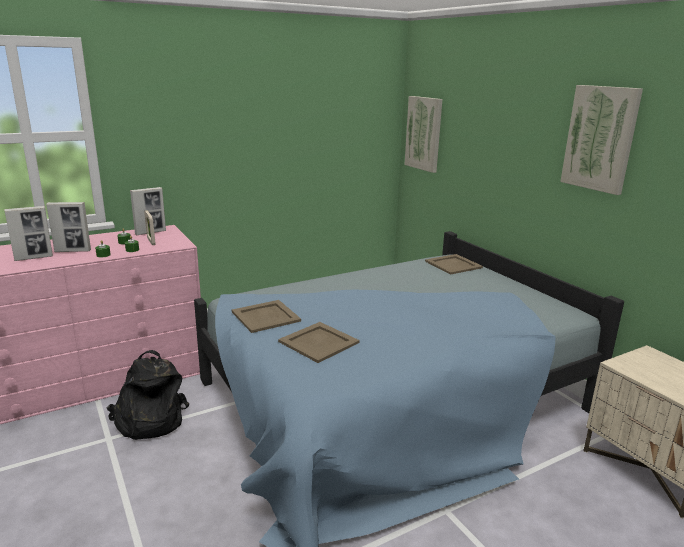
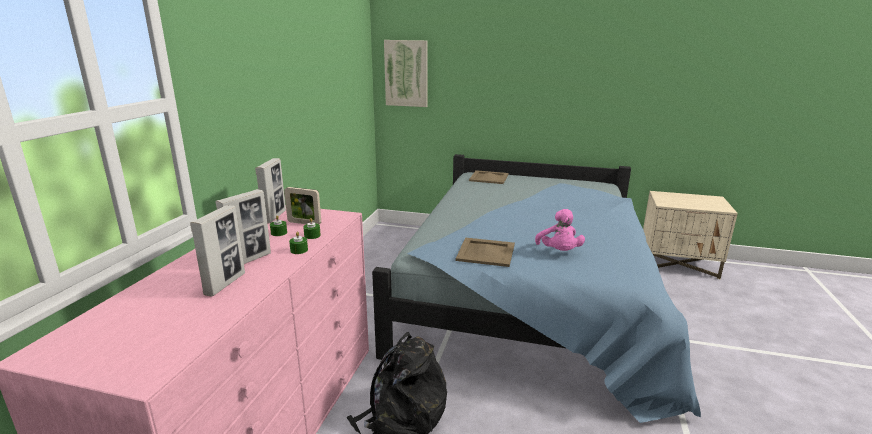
camera: 45 degrees left, 0 degrees up
(318, 342) = (559, 252): beige tray -> pink plush toy
(600, 138) = (596, 59): picture -> none

